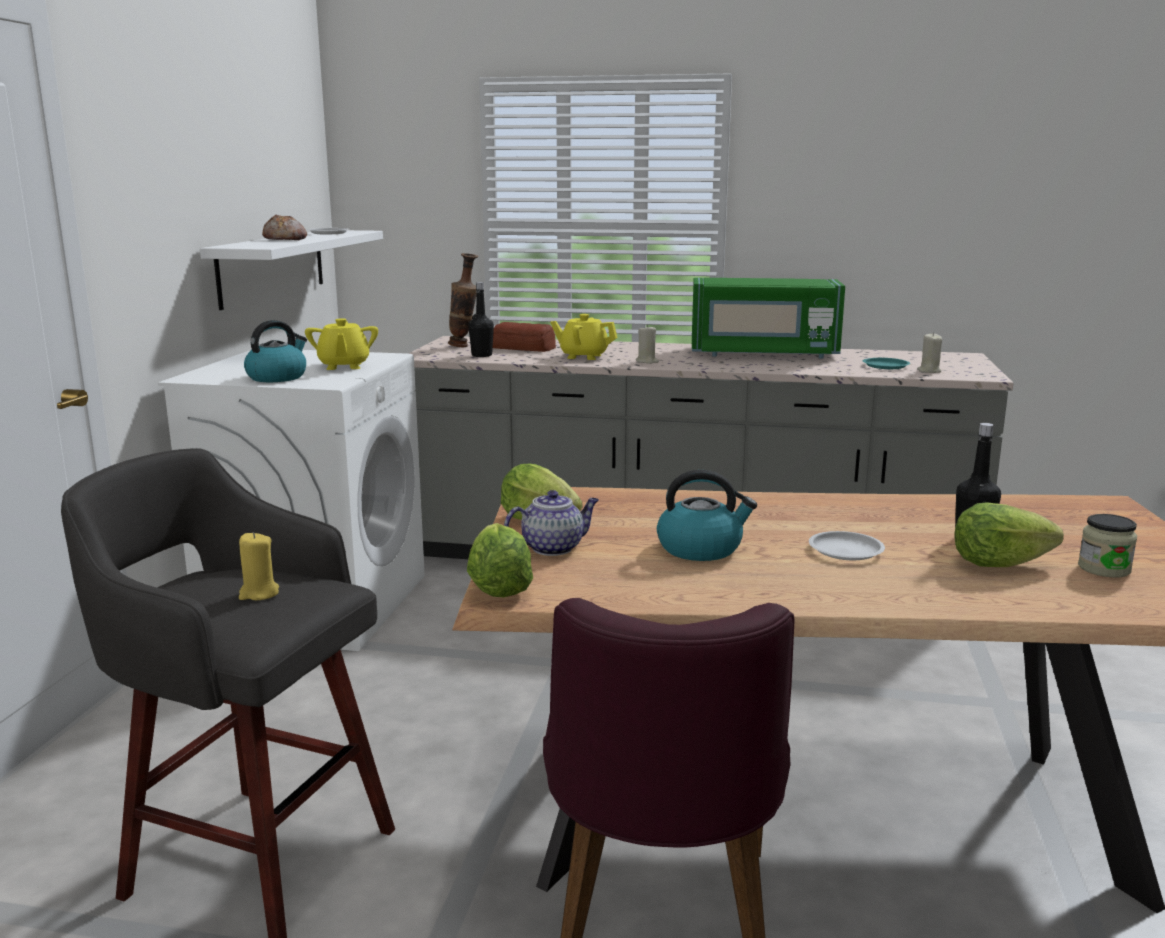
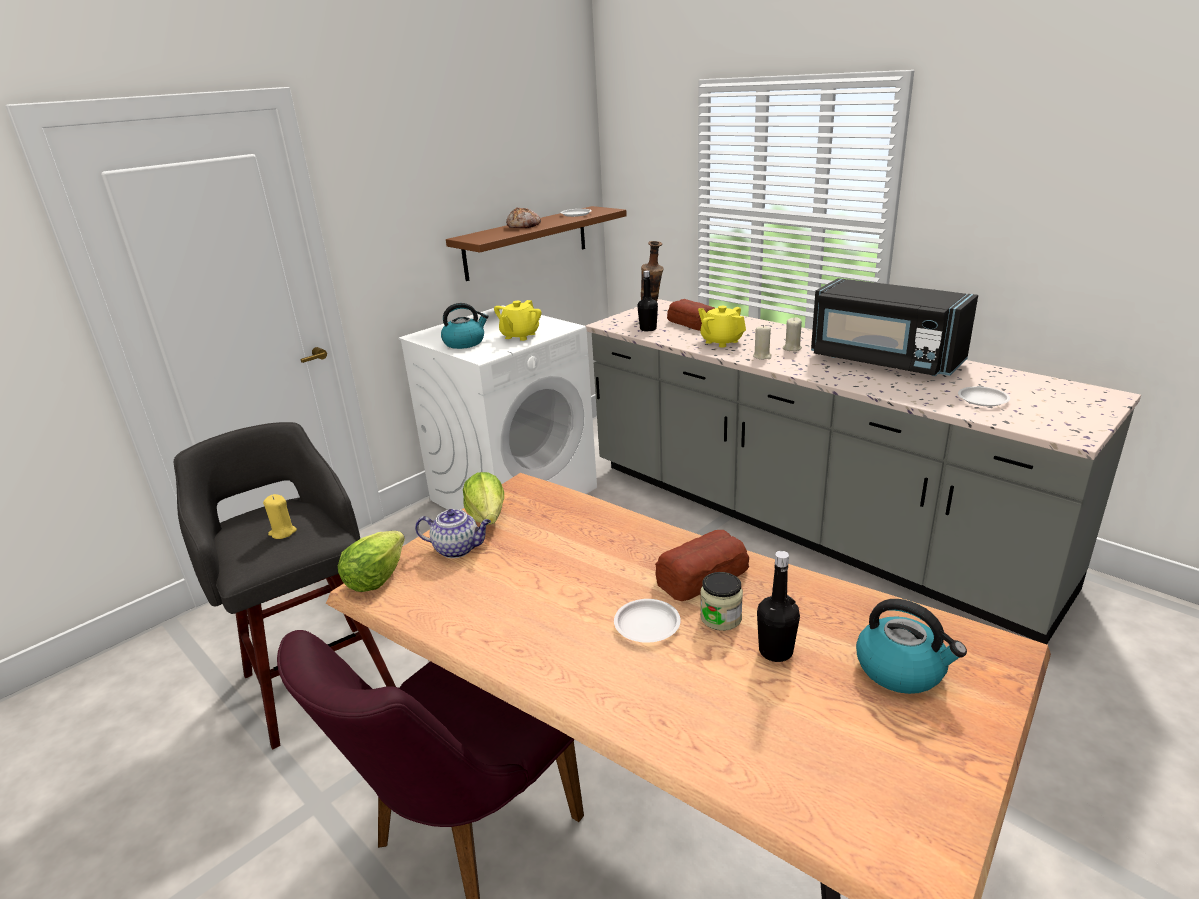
camera: 35 degrees right, 10 degrees up
(272, 267) = (526, 242): white shelf -> brown shelf
(701, 548) = (547, 583): kettle -> kettle (901, 669)
(763, 354) = (884, 361): green microwave -> black microwave
(833, 513) = (703, 576): none -> bread
(885, 366) = (982, 399): turquoise plate -> white plate
(929, 371) = (1019, 415): beige candle -> beige candle (792, 348)
(998, 563) = (752, 691): lettuce -> none
(1104, 568) = (846, 739): jar -> jar (721, 617)

